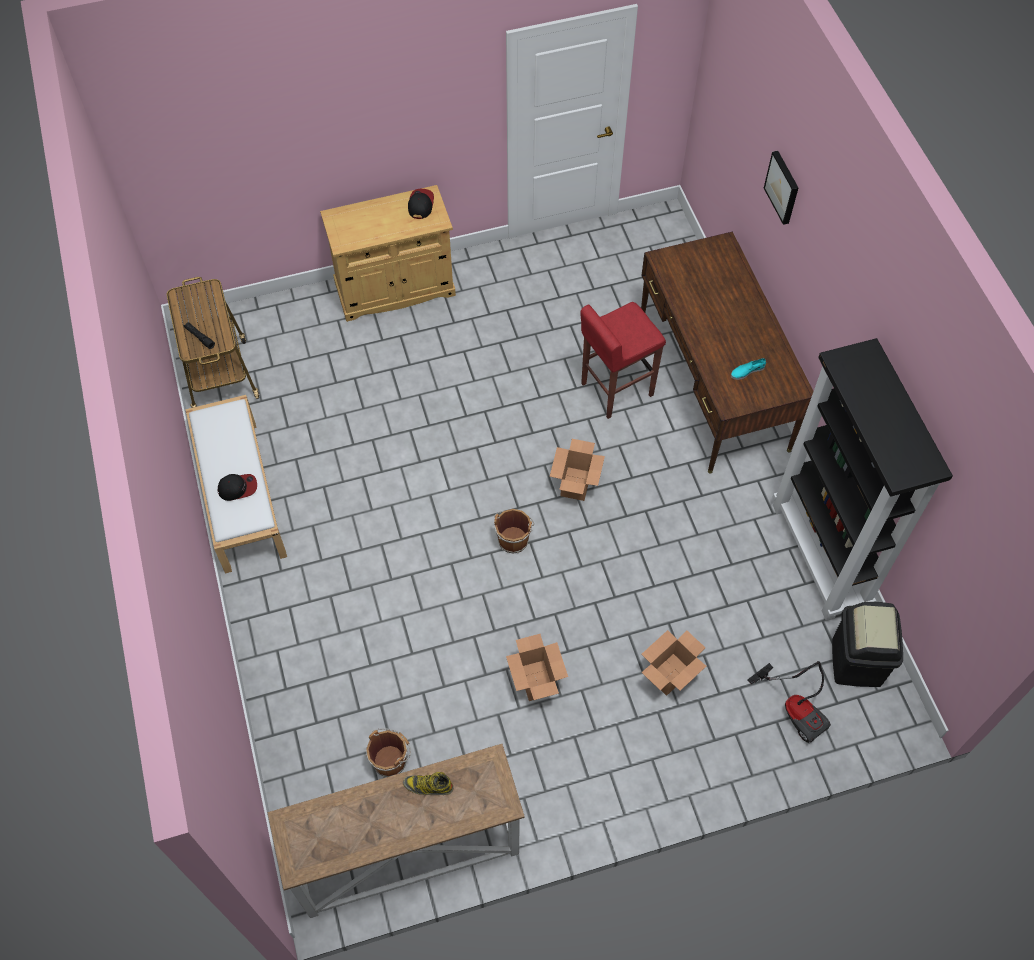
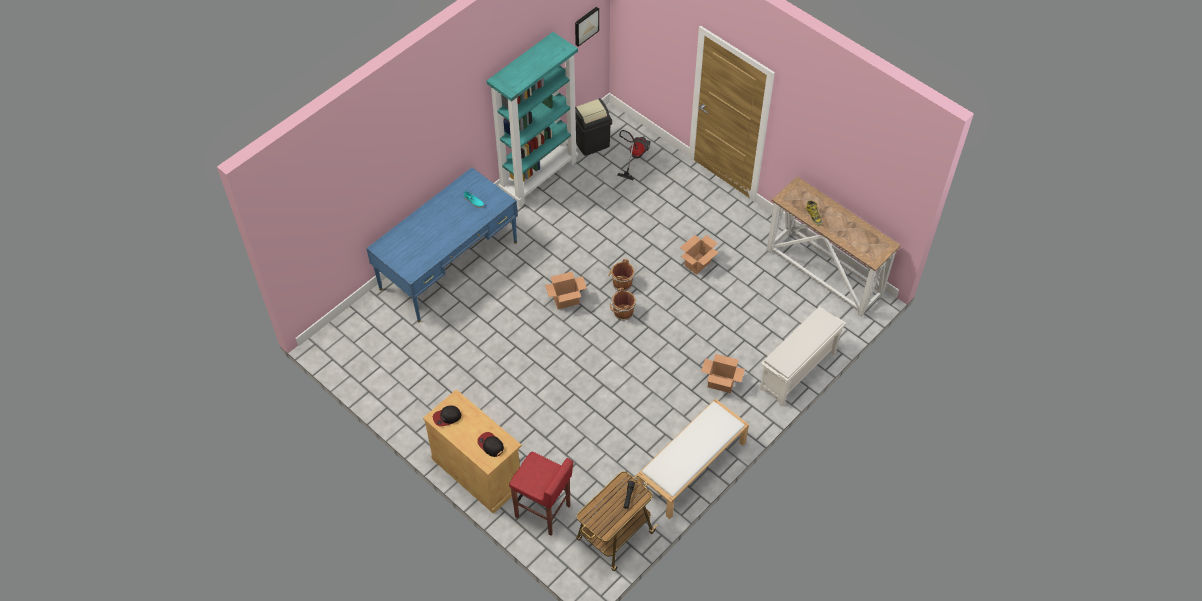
camera: 120 degrees left, 5 degrees down
(238, 488) = (705, 432): cap -> cap (490, 445)
(275, 702) = (797, 371): none -> white shoe rack
(390, 759) = (785, 304): brown bucket -> brown bucket (621, 283)
(615, 389) = (485, 310): red stool -> red stool (543, 512)
(669, 675) = (653, 211): cardboard box -> cardboard box (721, 383)
(713, 381) = (448, 265): brown desk -> blue desk
(783, 187) = (385, 164): picture -> picture (585, 25)
(820, 556) = (539, 176): black bookcase -> turquoise bookcase

